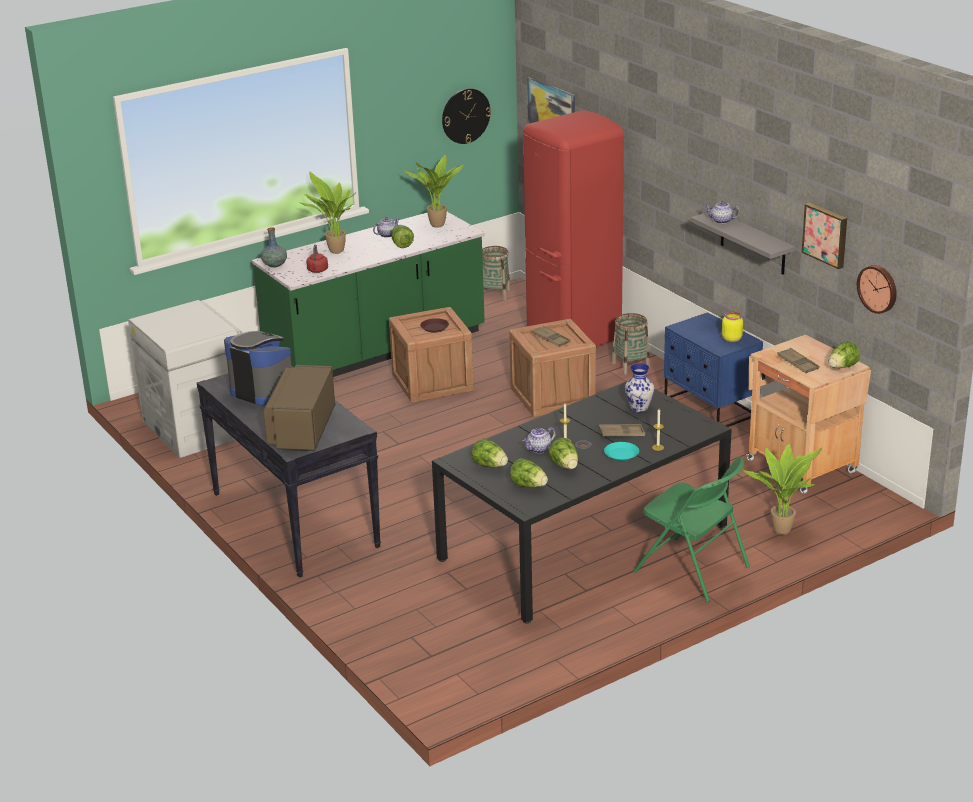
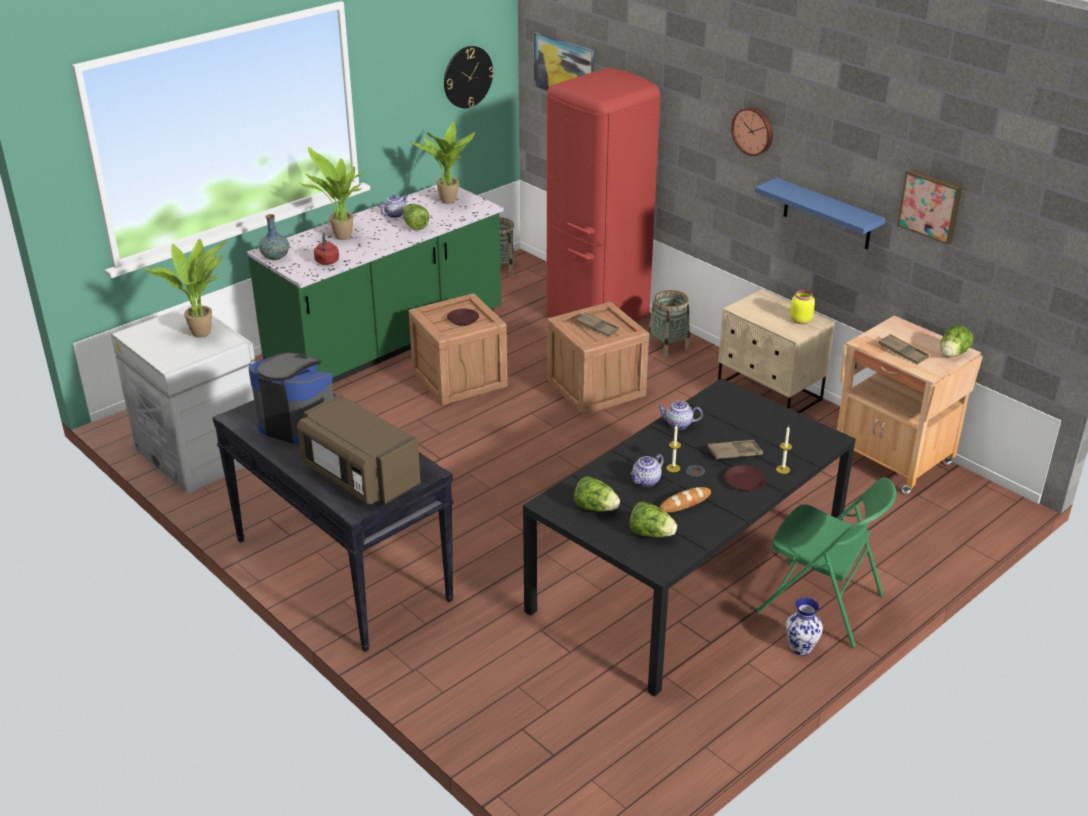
camera: 10 degrees left, 5 degrees up
(302, 429) = (359, 476): brown microwave -> brown microwave turned 45 degrees counterclockwise
(565, 466) = (685, 503): lettuce -> bread
(621, 454) = (744, 481): turquoise plate -> brown plate
(639, 408) = (742, 418): vase -> vase (801, 648)
(710, 408) = (769, 393): blue nightstand -> beige nightstand
(721, 221) = (790, 190): teapot -> teapot (678, 424)
(753, 243) = (827, 214): grey shelf -> blue shelf
(782, 529) = (900, 542): potted plant -> potted plant (202, 332)
(878, 288) = (1000, 266): wall clock -> wall clock (753, 130)

